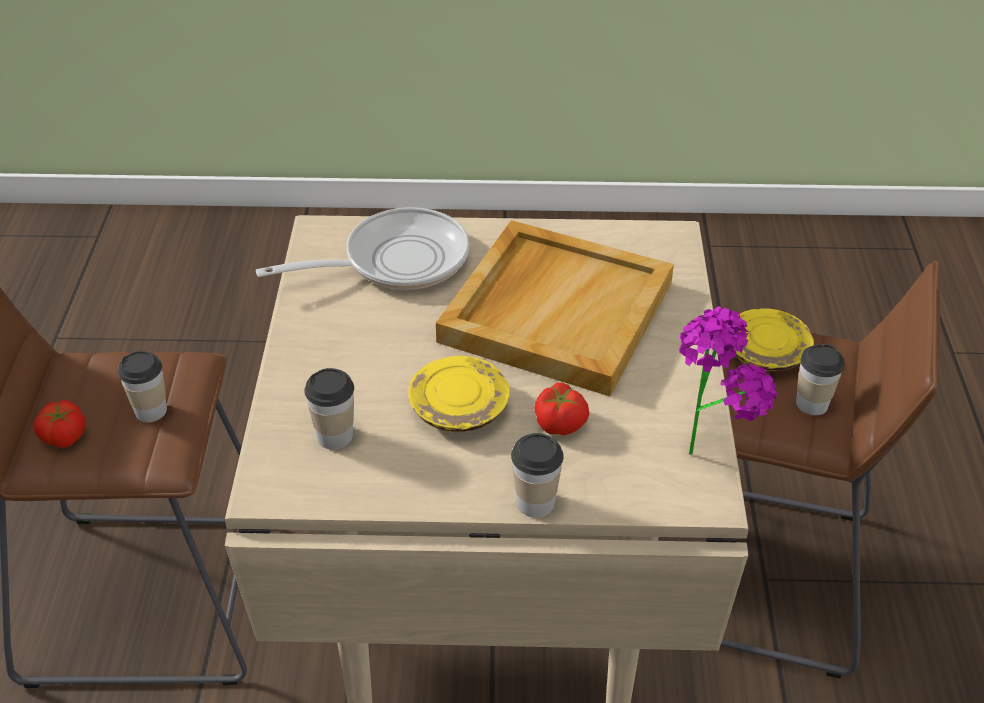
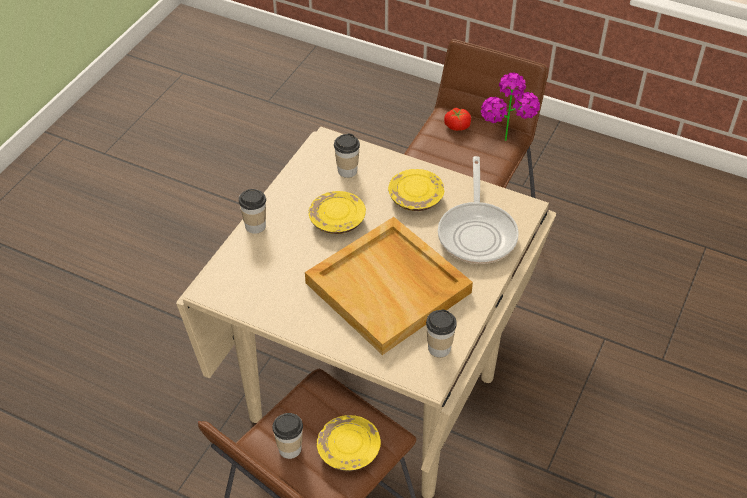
camera: 115 degrees right, 5 degrees up
(151, 411) = (458, 157): cup -> cup (439, 348)
(357, 338) = (416, 197): none -> yellow plate
(561, 422) = (300, 255): tomato -> none
(709, 446) = (242, 308): potted plant -> potted plant (506, 147)

